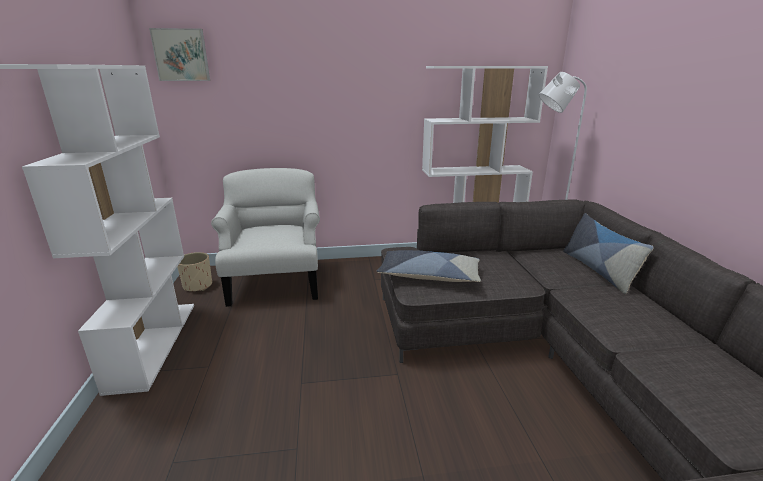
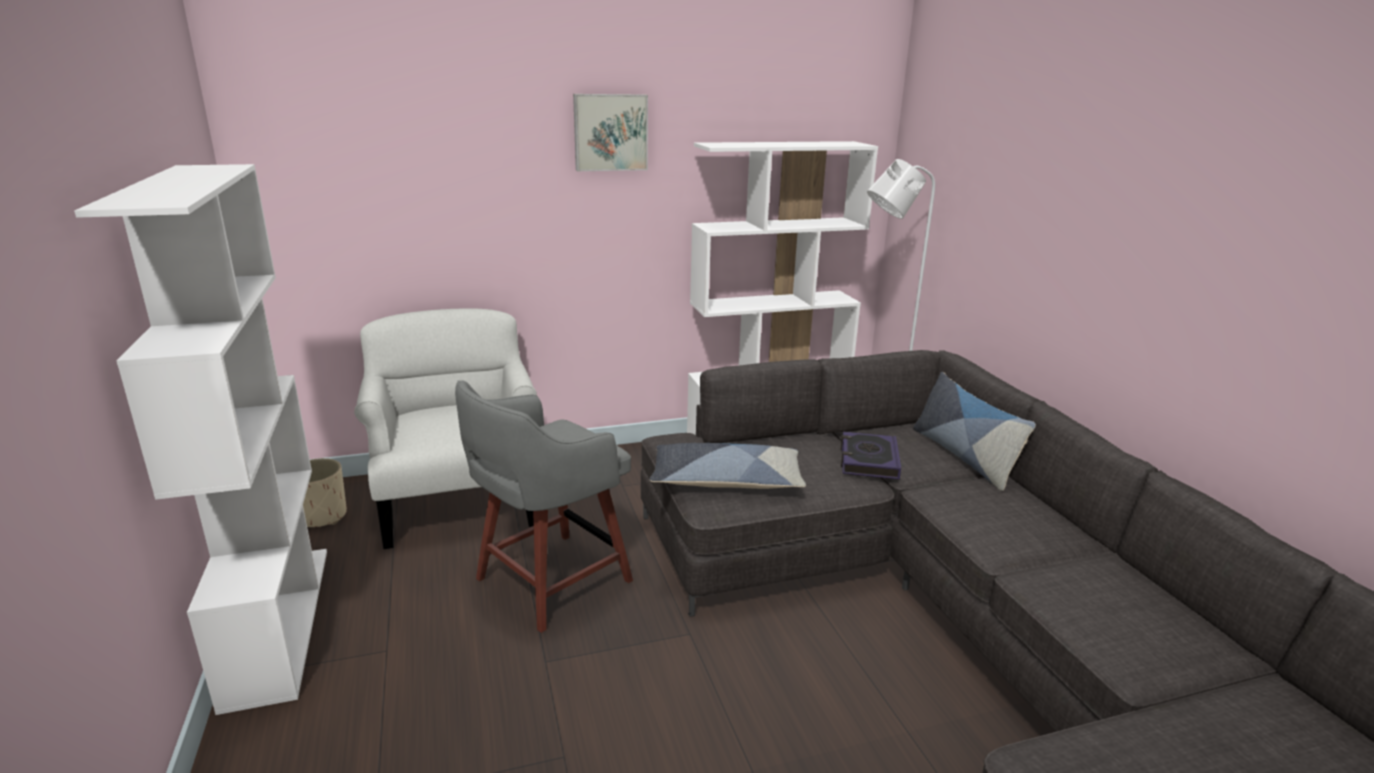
camera: 10 degrees left, 0 degrees up
(181, 55) = (286, 127): picture -> picture (610, 132)
(316, 333) = (549, 582): none -> grey stool
(529, 269) = (868, 460): none -> book

